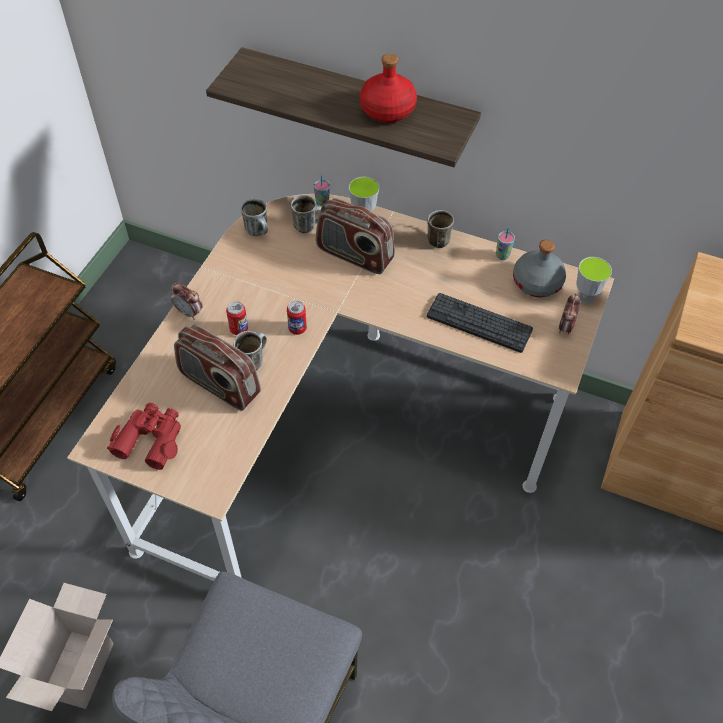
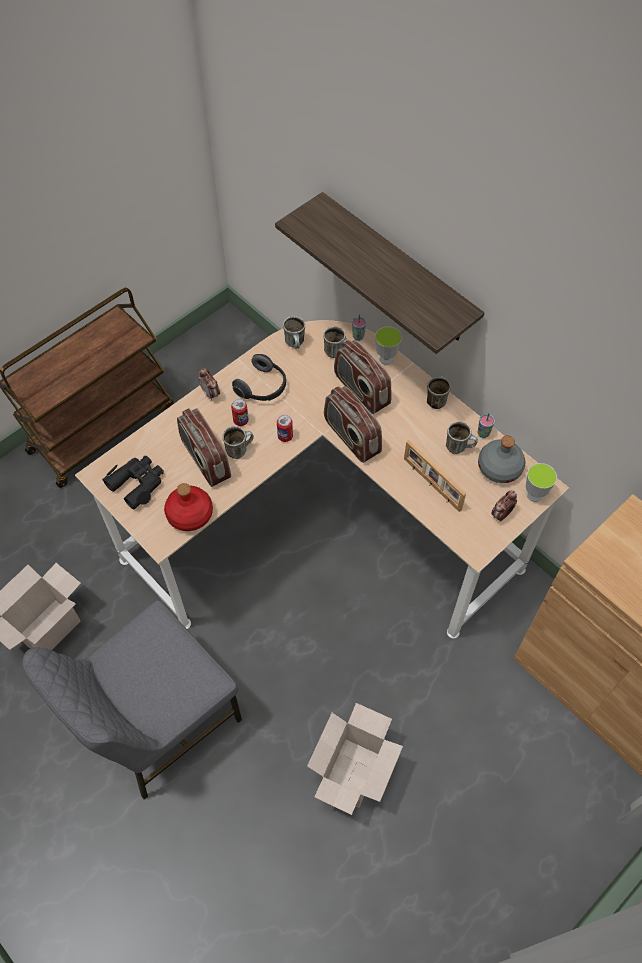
camera: 25 degrees right, 5 degrees up
(150, 439) = (137, 483): red binoculars -> black binoculars
(245, 287) = (263, 387): none -> headphones
(370, 305) = (351, 437): none -> radio
(387, 109) = (407, 285): red bottle -> red bottle (190, 513)
(479, 323) = (431, 484): keyboard -> picture frame
(486, 276) = (459, 447): none -> mug
(506, 681) = (352, 775): none -> cardboard box

